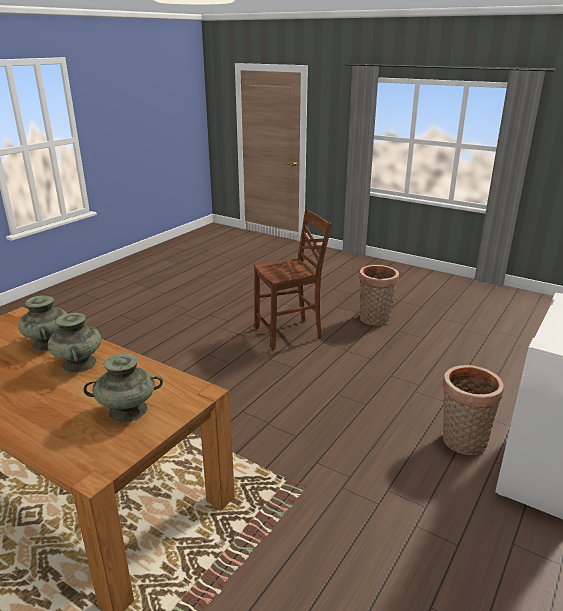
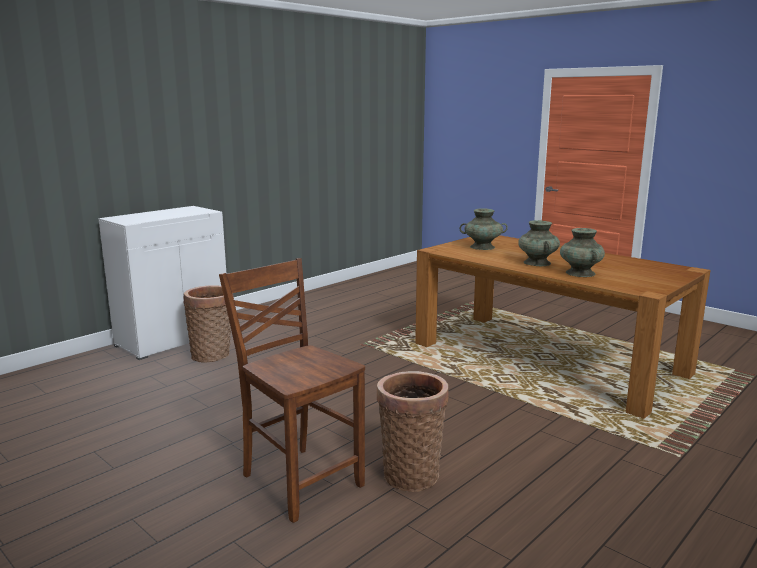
camera: 170 degrees left, 10 degrees down
(290, 334) = (300, 480): brown chair -> brown chair turned 60 degrees clockwise
(375, 320) = (123, 495): basket -> basket (411, 473)

